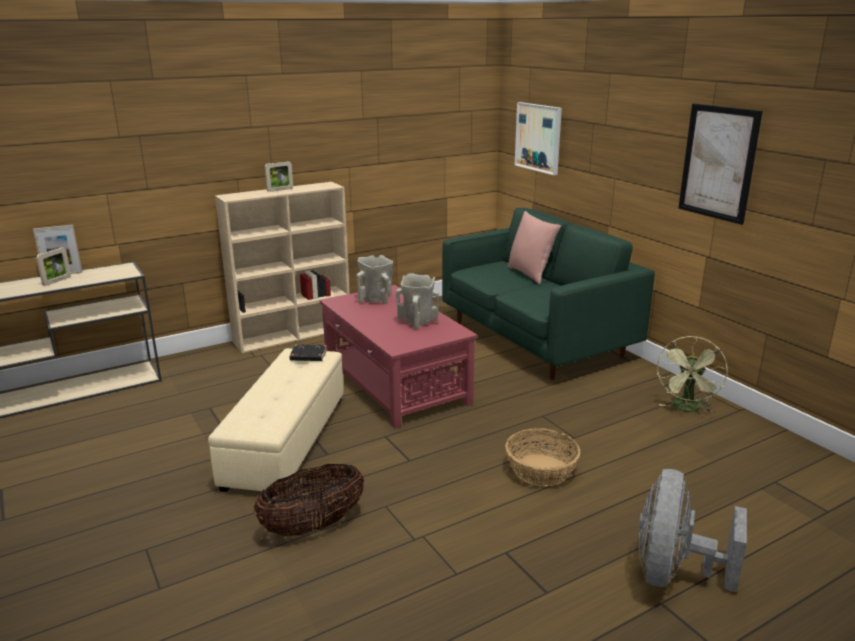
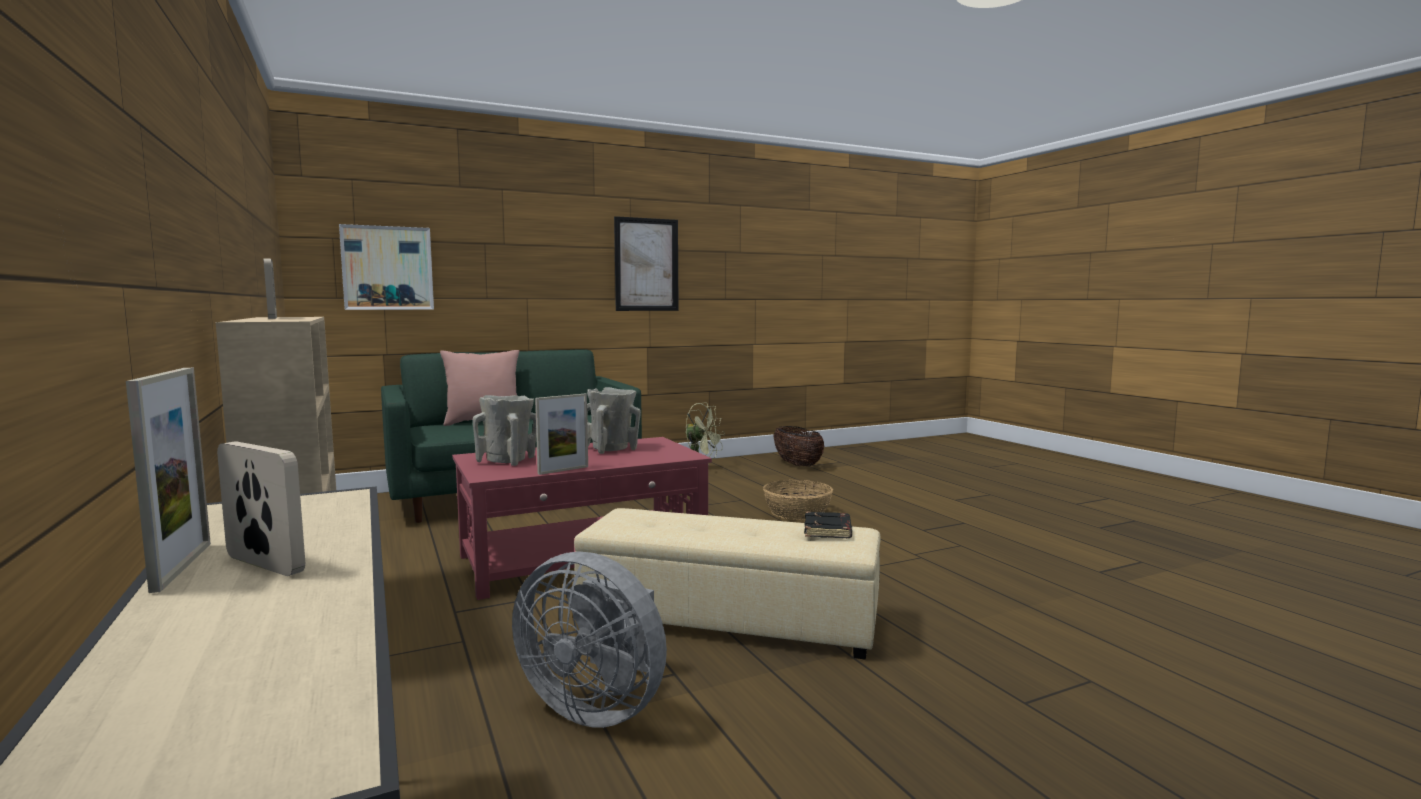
camera: 85 degrees left, 15 degrees down
(308, 356) = (631, 517): black book -> black book (828, 530)
(313, 526) = (920, 598): basket -> basket (797, 465)
(348, 316) = (563, 470): none -> picture frame
(673, 573) = (922, 494): grey fan -> grey fan (597, 706)

